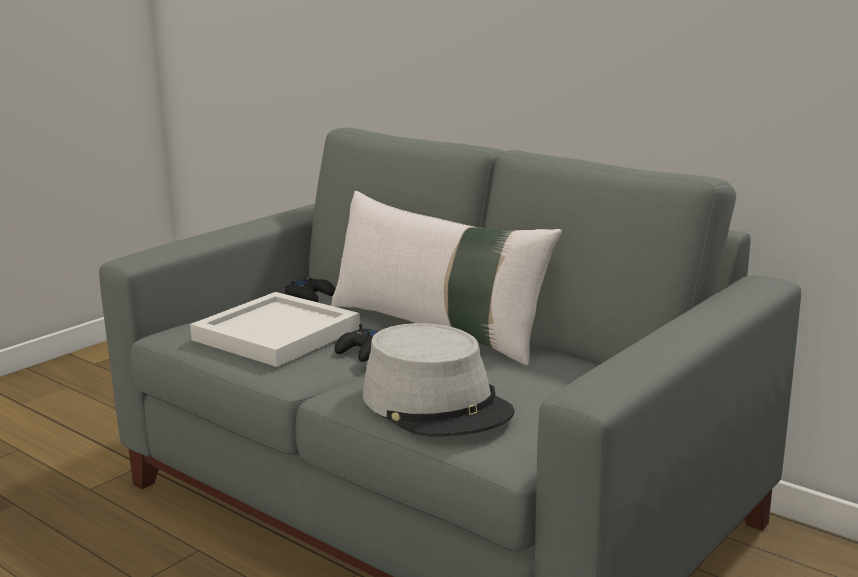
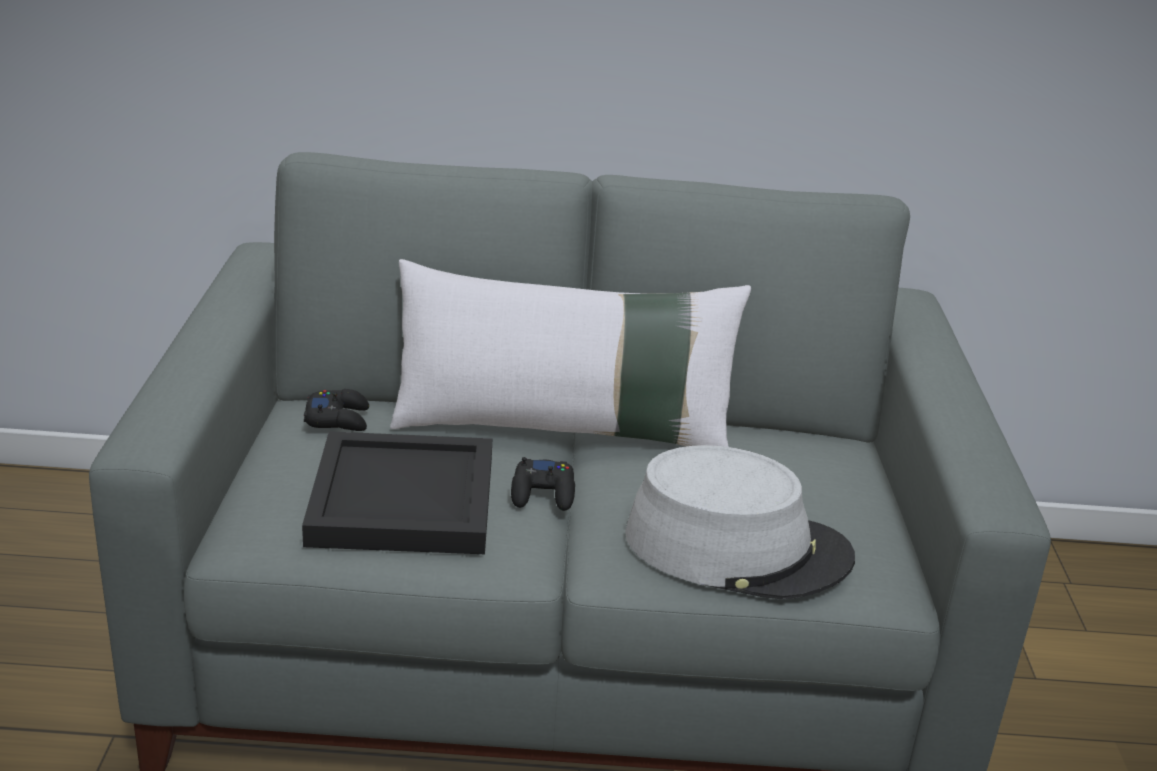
camera: 40 degrees left, 10 degrees up
(276, 335) = (405, 501): white tray -> black tray

